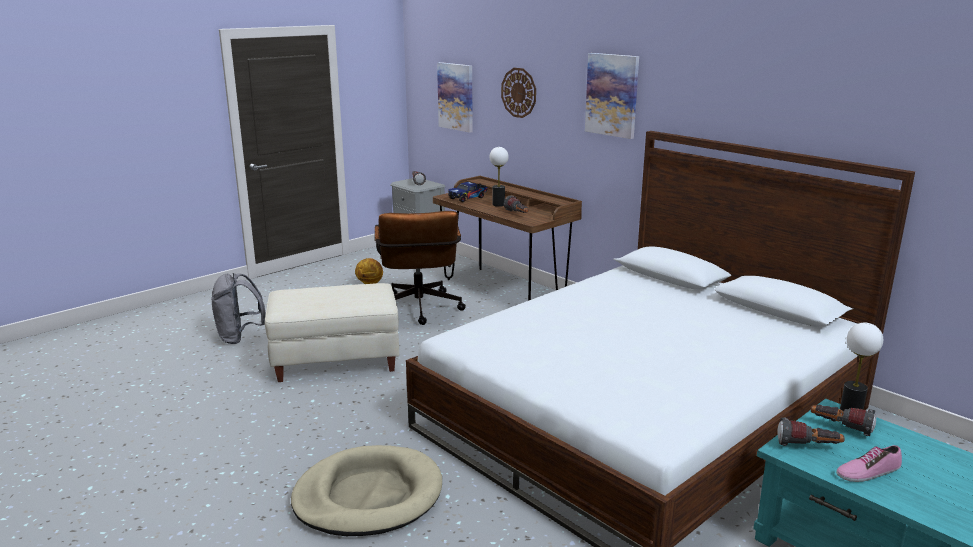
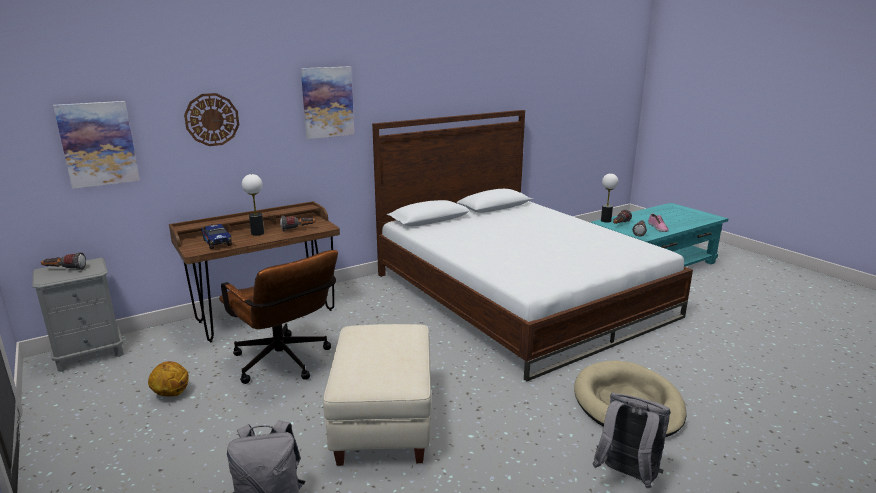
camera: 80 degrees left, 0 degrees up
(241, 485) = (626, 476): none -> grey backpack
(419, 311) = (285, 364): brown office chair -> brown office chair turned 45 degrees clockwise

